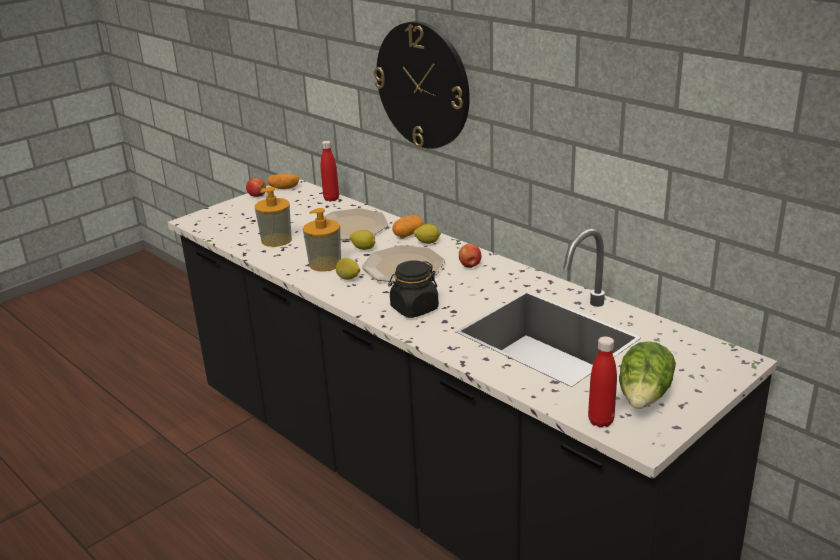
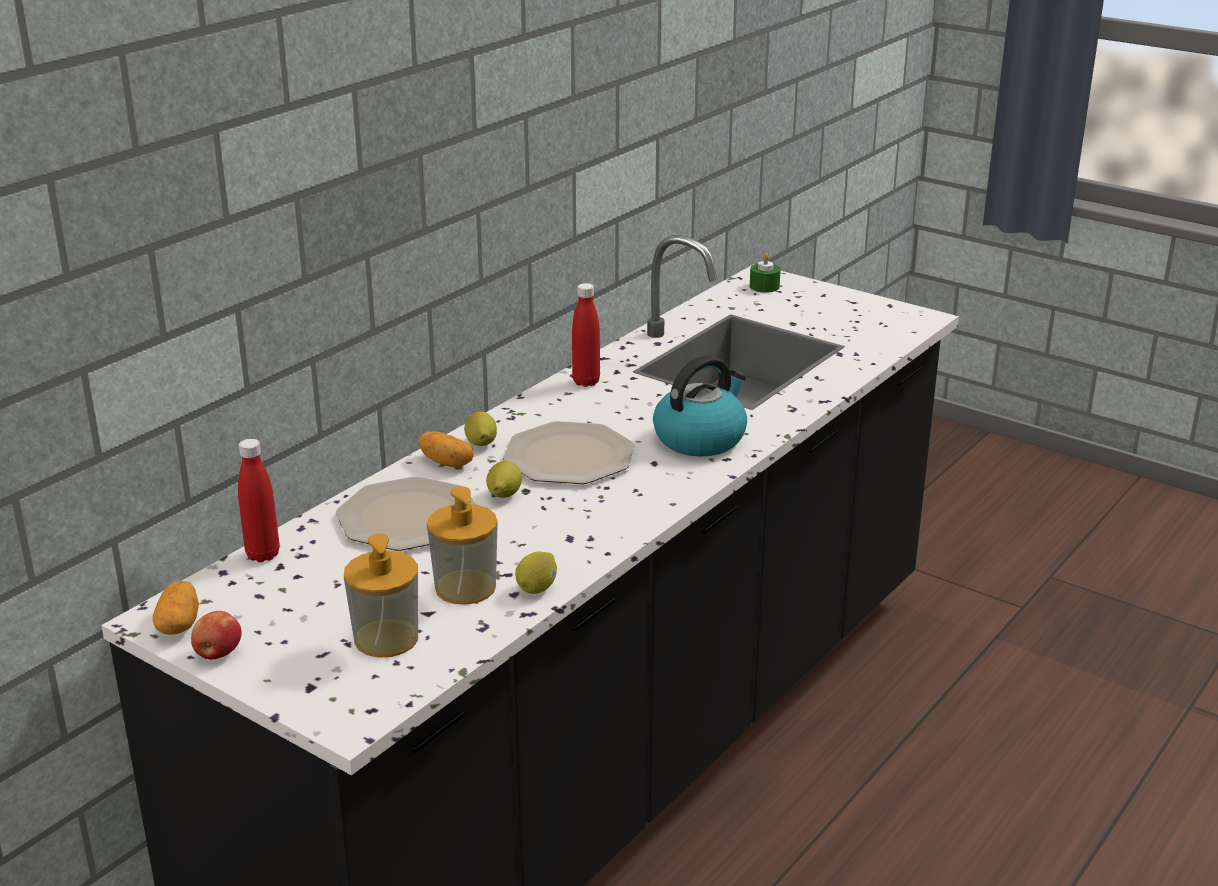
camera: 100 degrees left, 0 degrees up
(325, 264) = (565, 523): soap dispenser -> soap dispenser (386, 638)
(348, 278) = (616, 496): lemon -> lemon (537, 588)
(414, 308) = (700, 438): black jar -> kettle
(423, 85) = (383, 215): wall clock -> none
(470, 266) = (562, 408): apple -> none
(600, 421) = (899, 334): red bottle -> red bottle (586, 382)
(644, 397) = (847, 315): lettuce -> none
(712, 360) = (764, 286): none -> green candle

